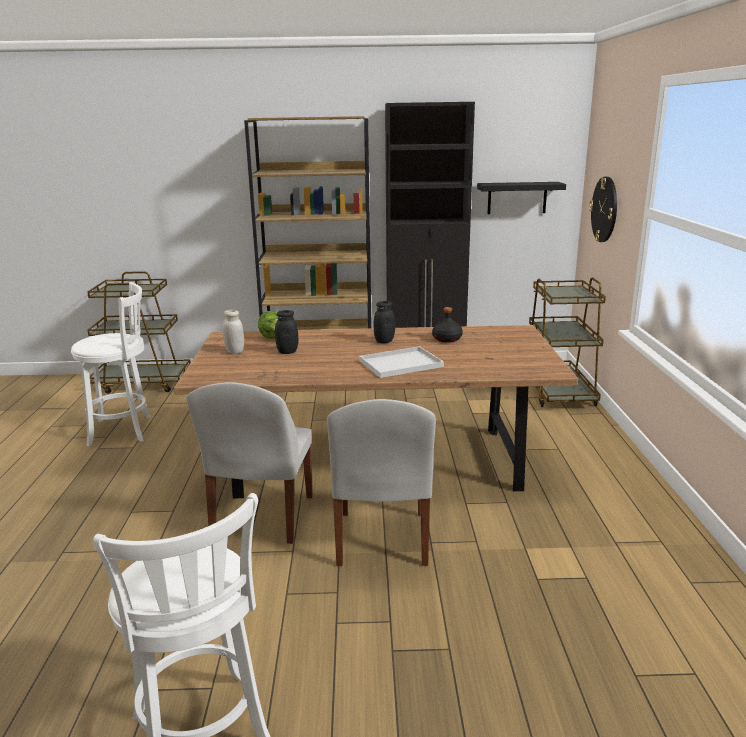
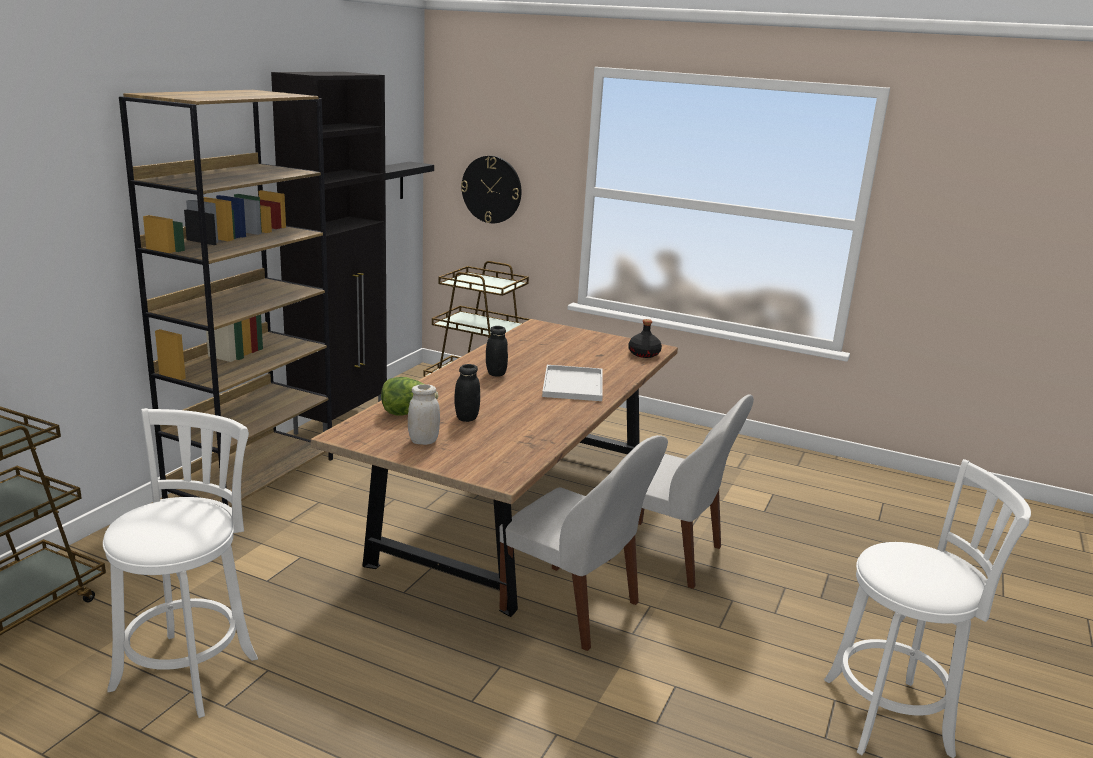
camera: 65 degrees left, 0 degrees up
(446, 339) = (527, 352): black bottle -> black bottle (644, 354)

